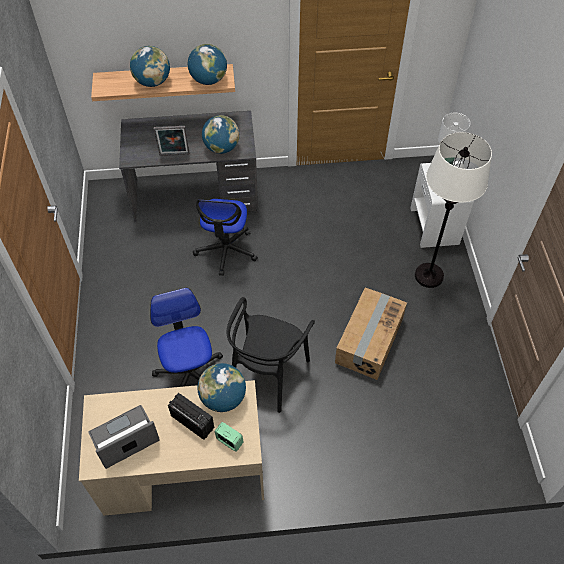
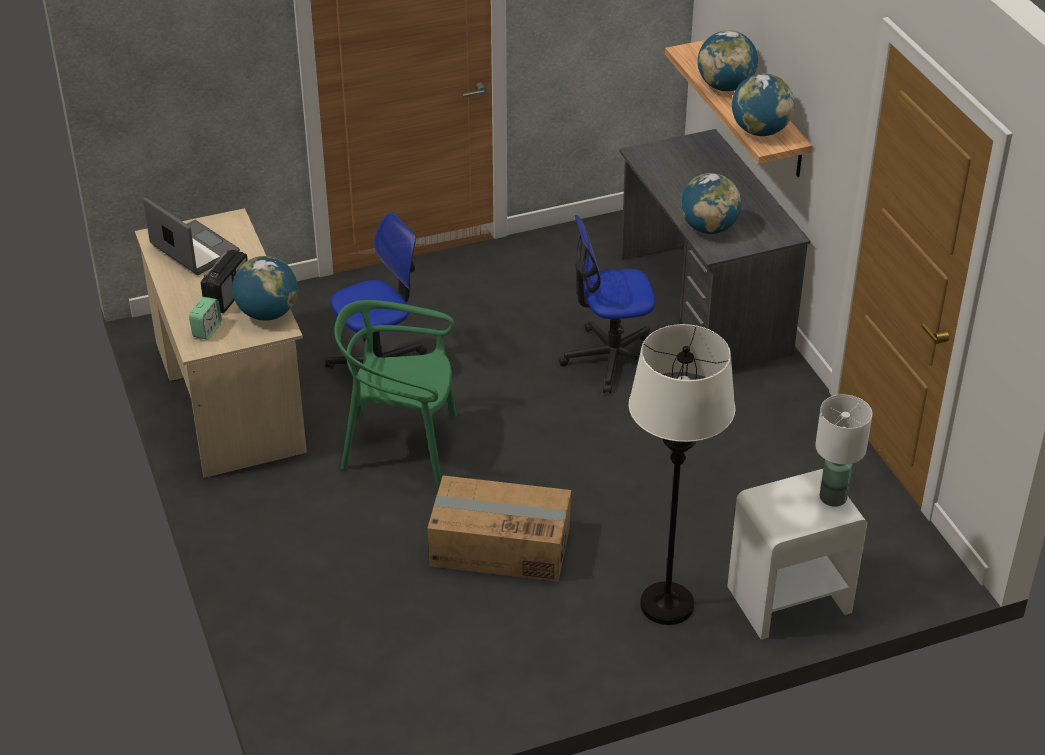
camera: 75 degrees right, 15 degrees down
(174, 155) = (668, 189): picture frame -> none
(267, 374) = (401, 445): black chair -> green chair

